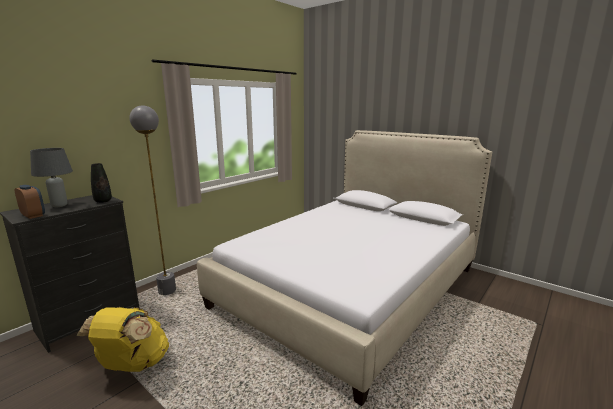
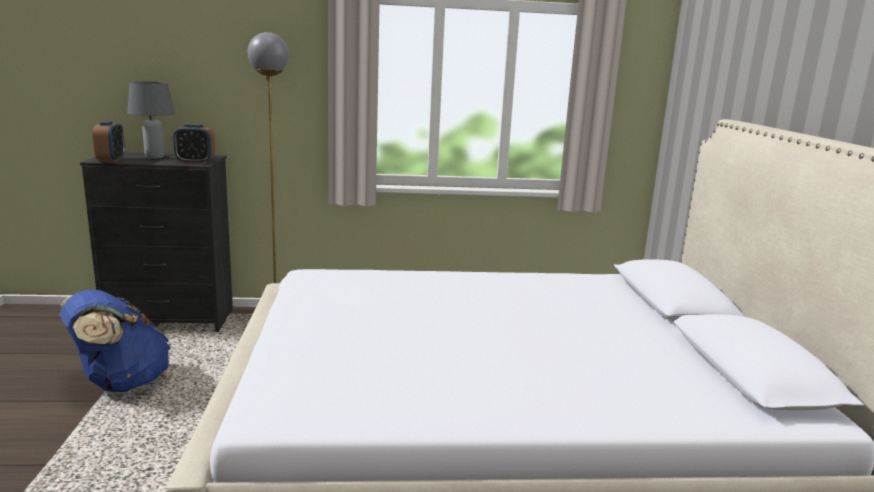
camera: 45 degrees right, 0 degrees up
(103, 201) = (195, 162): black vase -> alarm clock
(132, 365) = (120, 383): yellow backpack -> blue backpack

